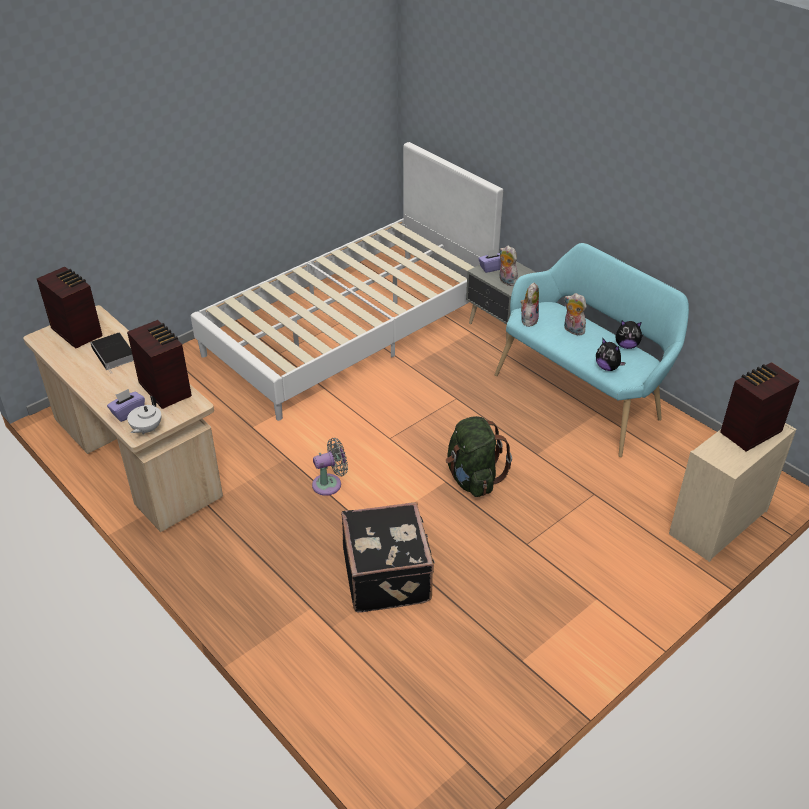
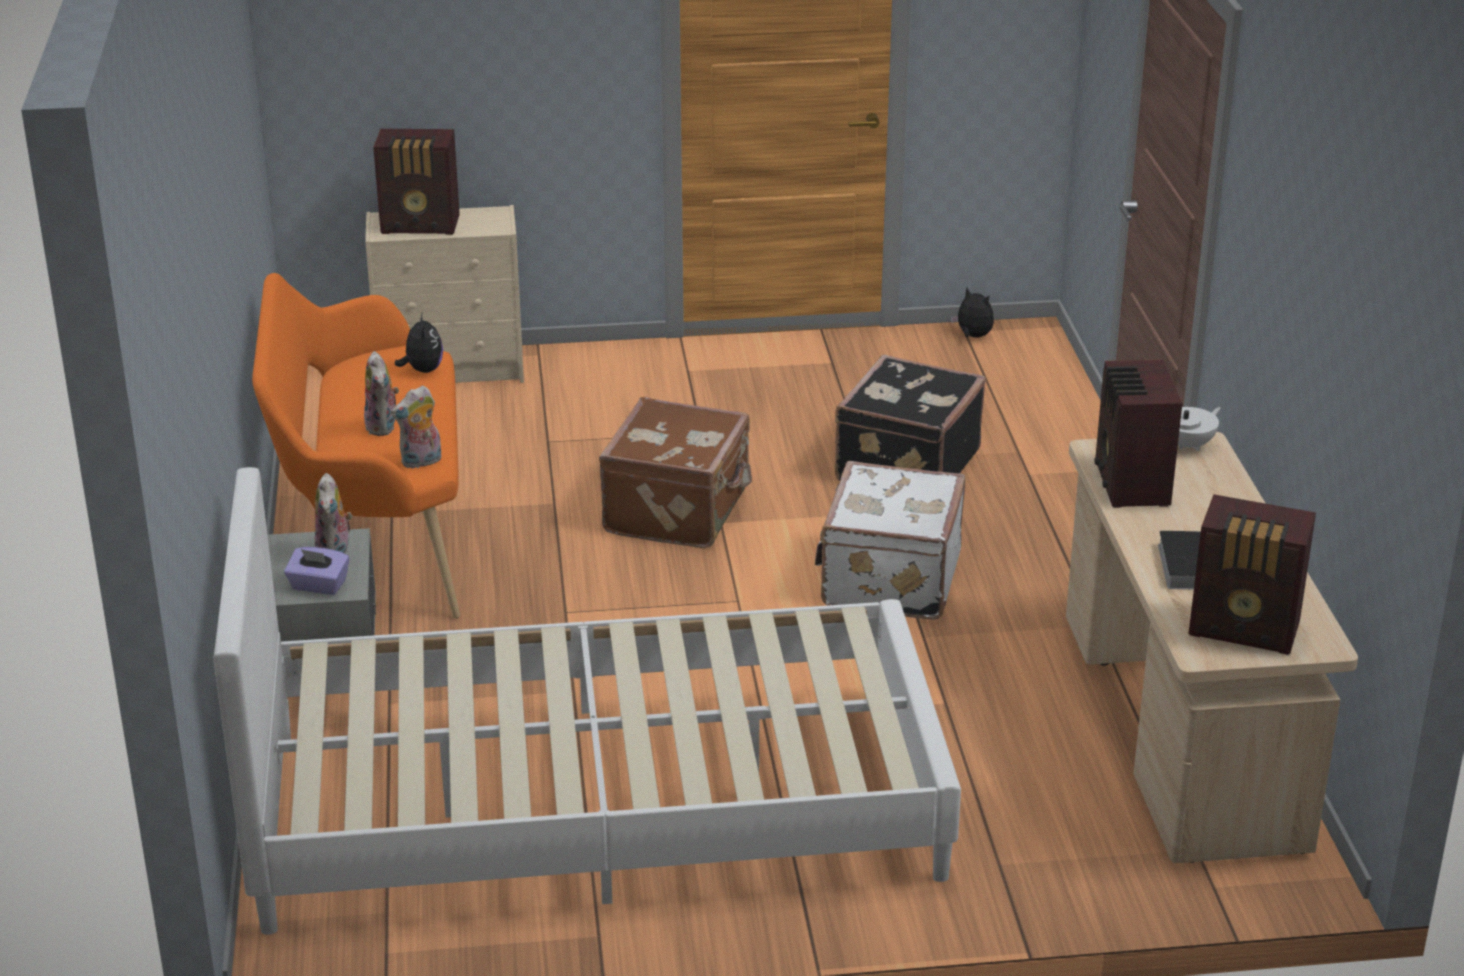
camera: 145 degrees left, 10 degrees down
(77, 331) = (1246, 630): radio -> radio turned 60 degrees counterclockwise
(128, 412) = (1207, 473): purple tissue box -> none
(330, 484) = (888, 580): grey fan -> white suitcase
(473, 479) = (679, 511): green backpack -> brown suitcase
(583, 395) = (374, 539): turquoise bench -> orange bench
(626, 346) = (343, 388): plush toy -> plush toy (973, 336)

